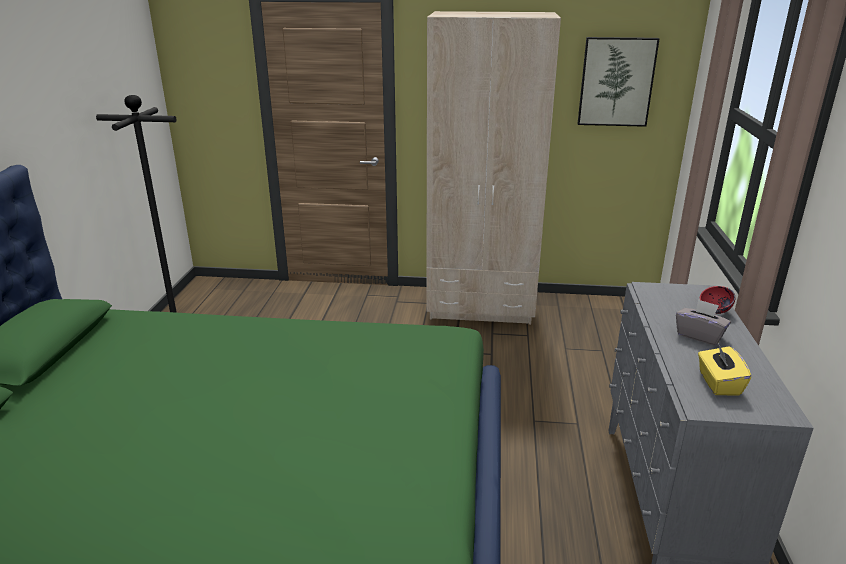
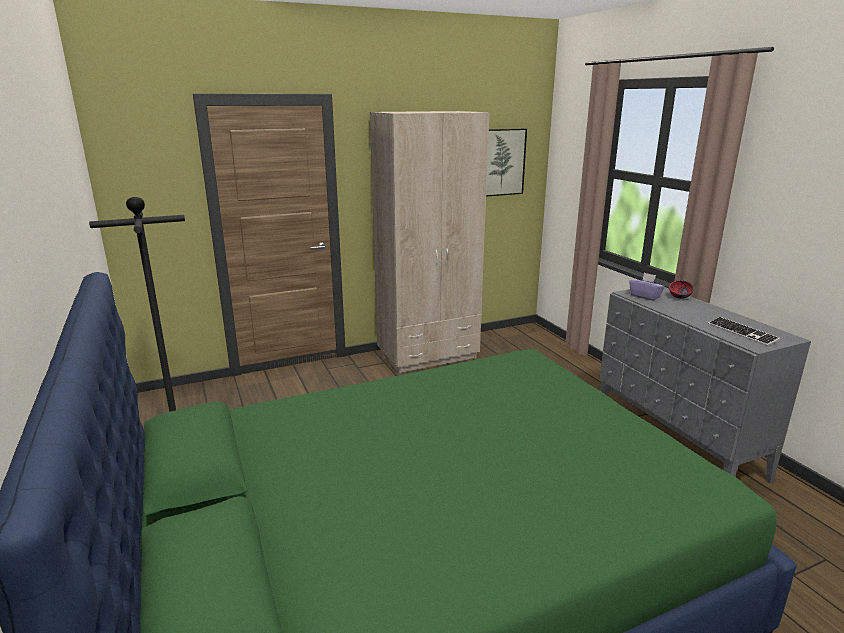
camera: 30 degrees left, 5 degrees down
(666, 298) = (645, 296): none -> purple tissue box
(699, 335) = (694, 311): grey tissue box -> none
(718, 383) = (742, 332): yellow tissue box -> keyboard

